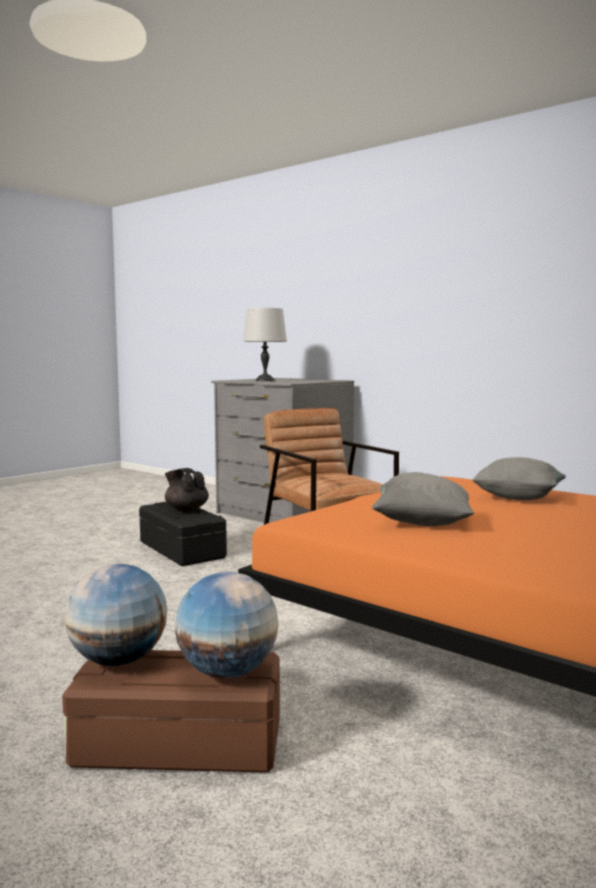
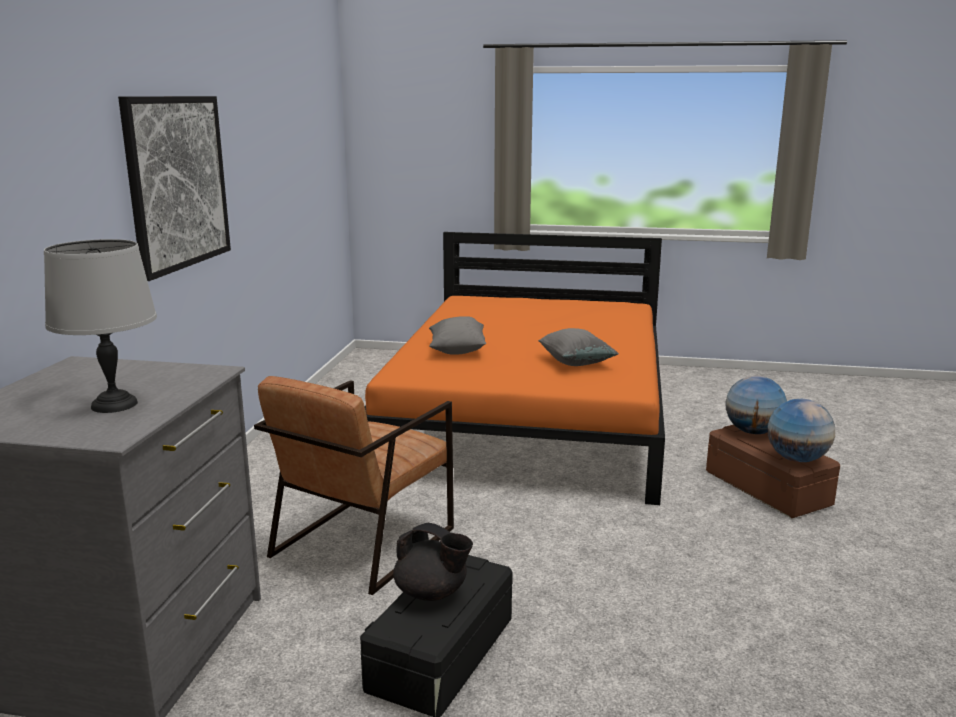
camera: 120 degrees left, 10 degrees up
(186, 509) = (432, 593): black teapot -> black teapot turned 75 degrees counterclockwise
(484, 297) = (177, 182): none -> picture

